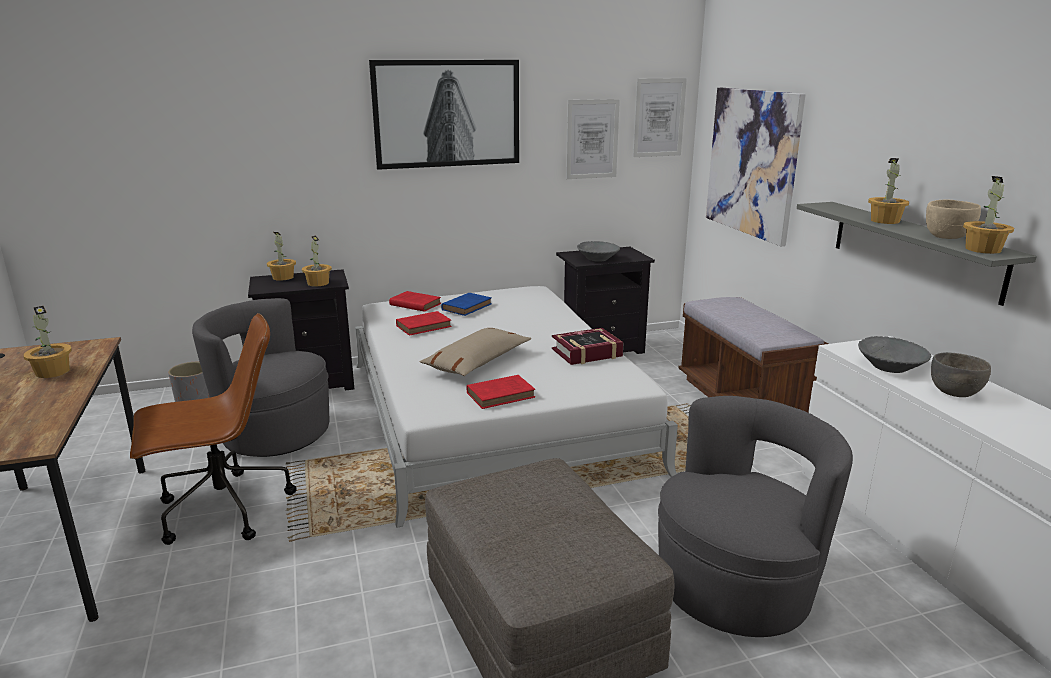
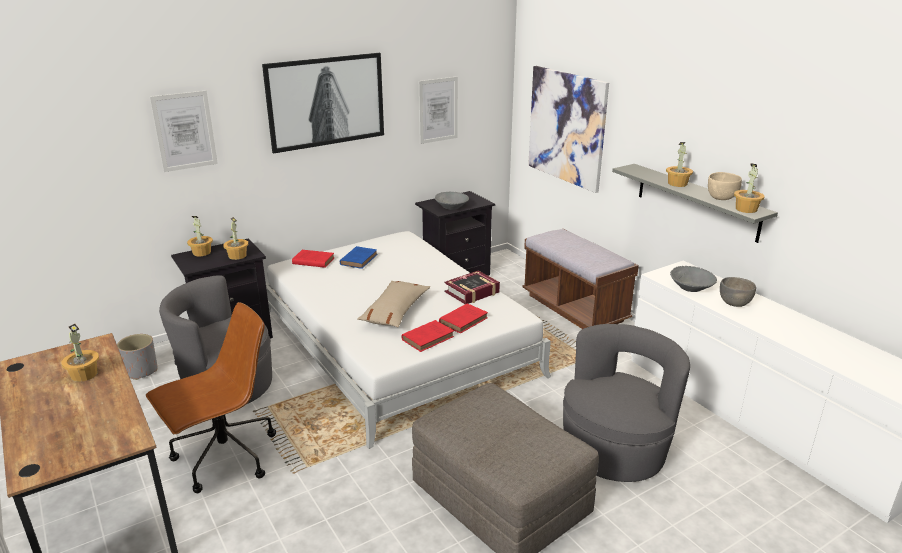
camera: 15 degrees left, 5 degrees up
(425, 326) = (335, 282): red book -> red book (464, 320)
(659, 117) = (486, 88): picture -> picture (184, 131)

